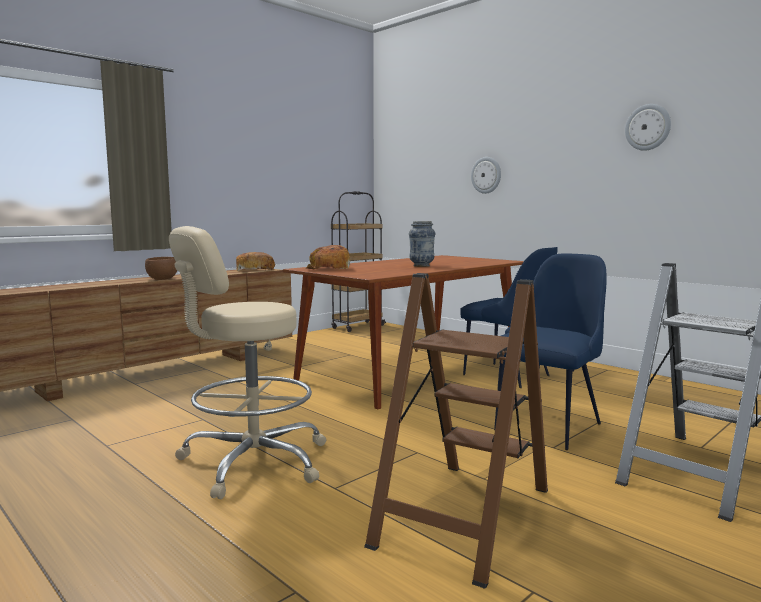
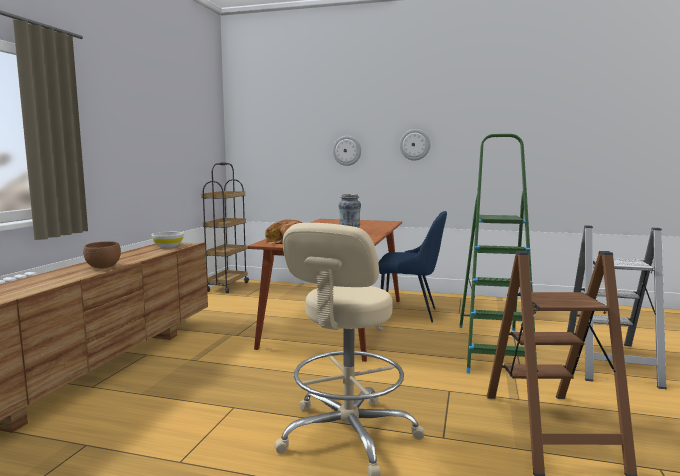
camera: 30 degrees left, 0 degrees up
(254, 270) = (168, 246): bread -> white bowl
(548, 426) = (493, 349): blue chair -> green step ladder
(648, 127) = (481, 121): wall clock -> wall clock (415, 144)

